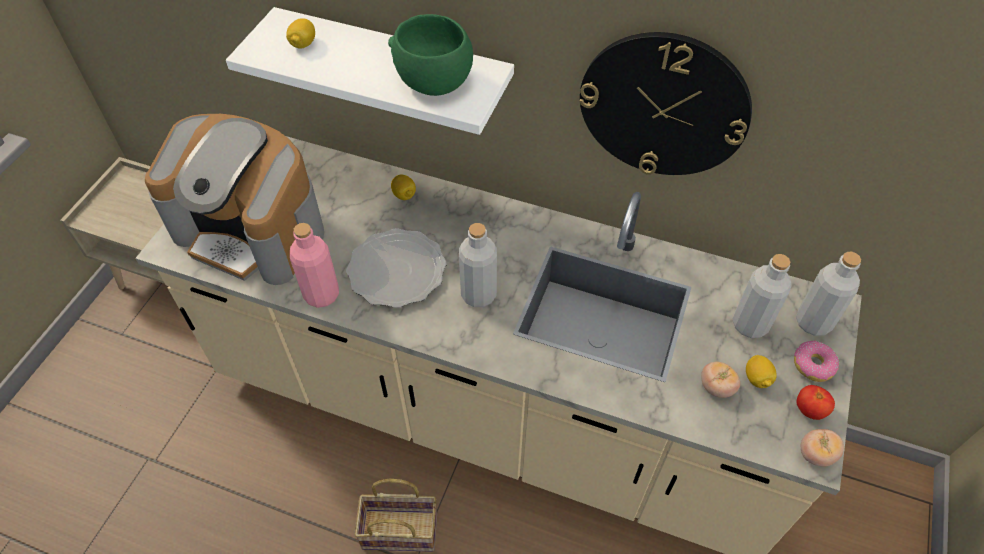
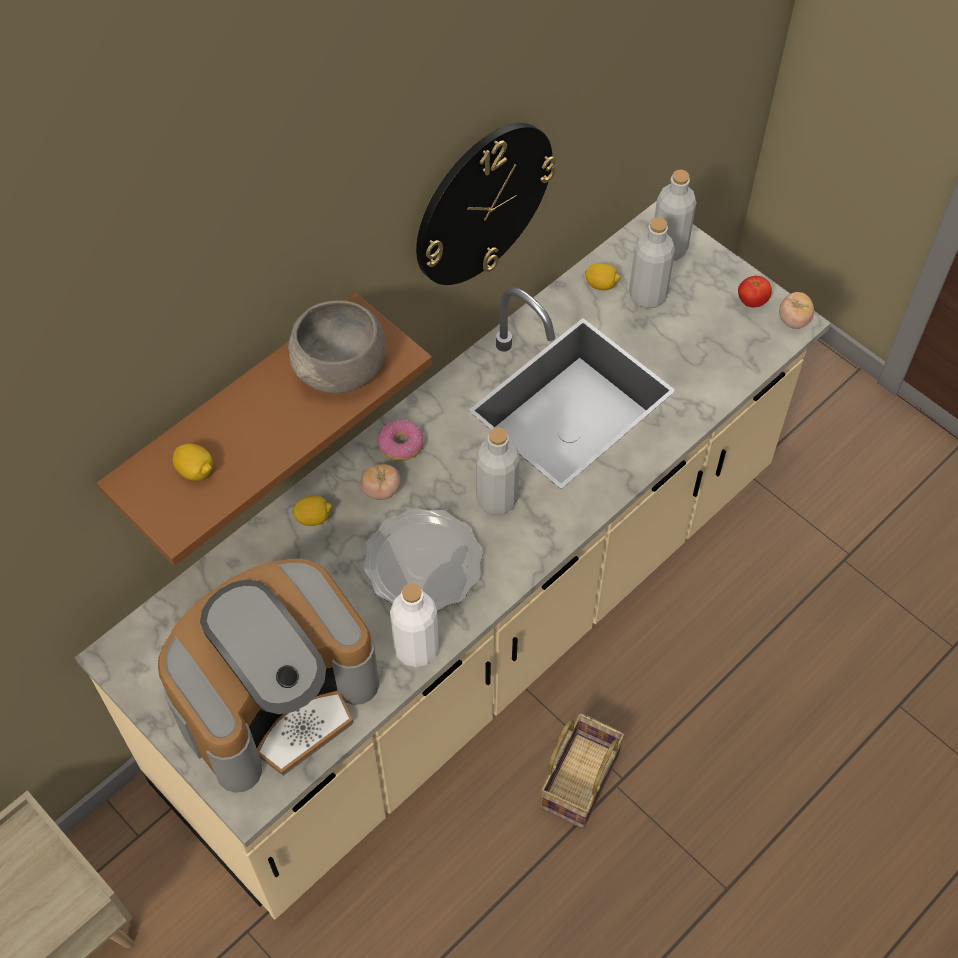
camera: 65 degrees left, 5 degrees up
(321, 294) = (416, 649): pink bottle -> white bottle
(394, 68) = (238, 412): white shelf -> brown shelf
(433, 81) = (339, 370): green bowl -> grey bowl
(716, 387) = (699, 355): tomato -> tomato (381, 490)
(757, 378) = (705, 321): lemon -> lemon (601, 285)
(813, 365) = (711, 274): donut -> donut (400, 445)

